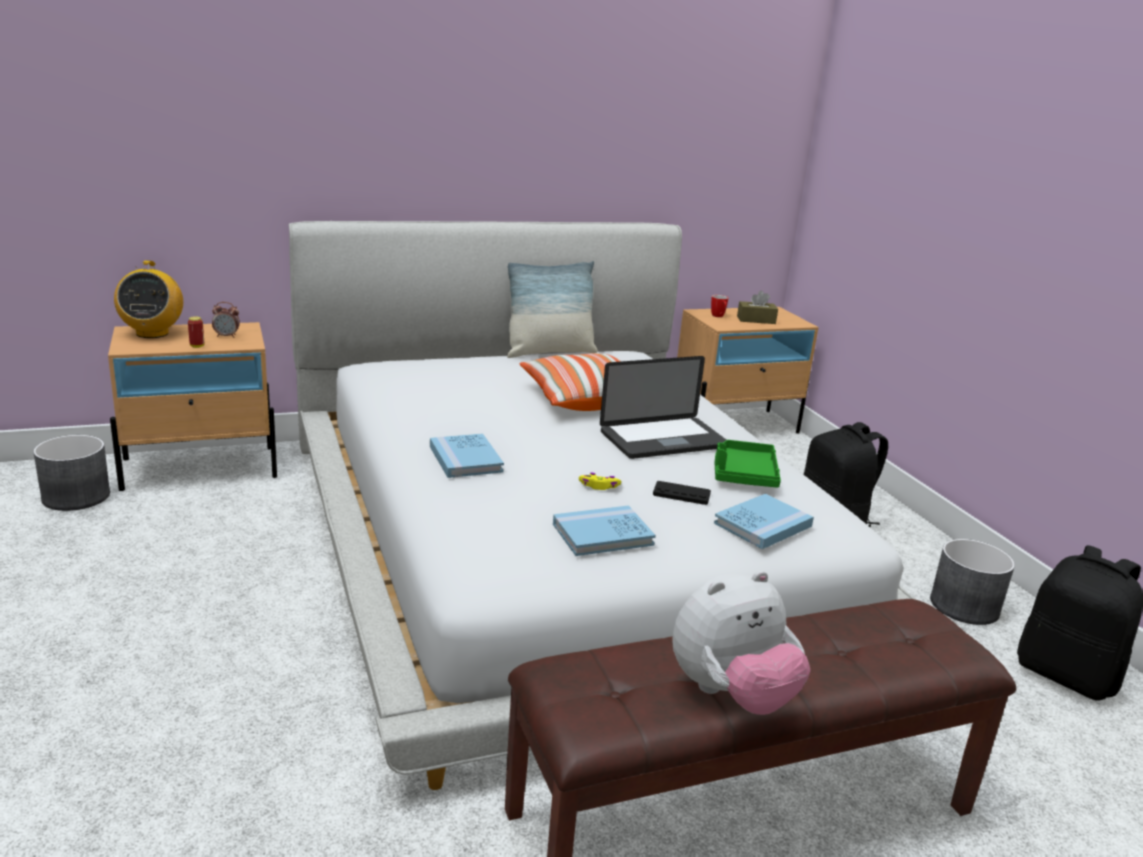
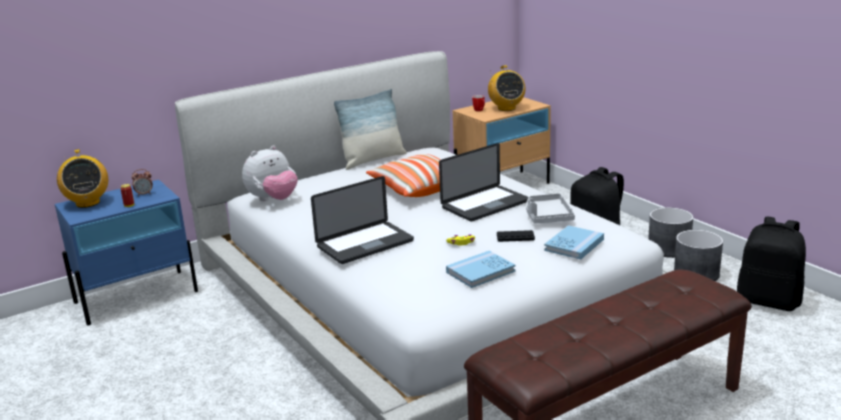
camera: 10 degrees left, 0 degrees up
(77, 496) = (58, 336): grey planter -> grey planter (669, 248)
(201, 468) = (137, 296): beige nightstand -> blue nightstand
(465, 459) = (365, 244): blue book -> laptop
(731, 695) = (600, 343): plush toy -> plush toy (273, 200)
(743, 474) = (547, 216): green tray -> grey tray
(756, 320) = (506, 108): brown tissue box -> radio

